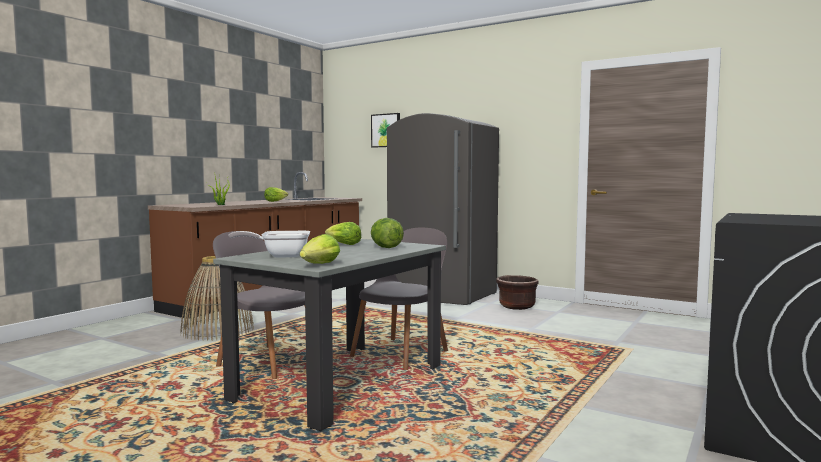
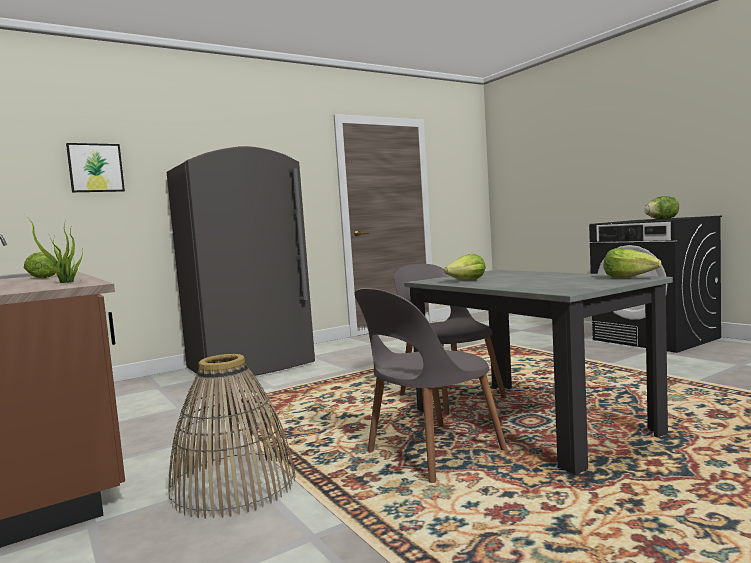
camera: 65 degrees left, 0 degrees up
(280, 256) = (558, 285): frying pan -> none
(386, 247) = (505, 274): lettuce -> lettuce (662, 219)
(516, 306) = (339, 350): brown planter -> none

